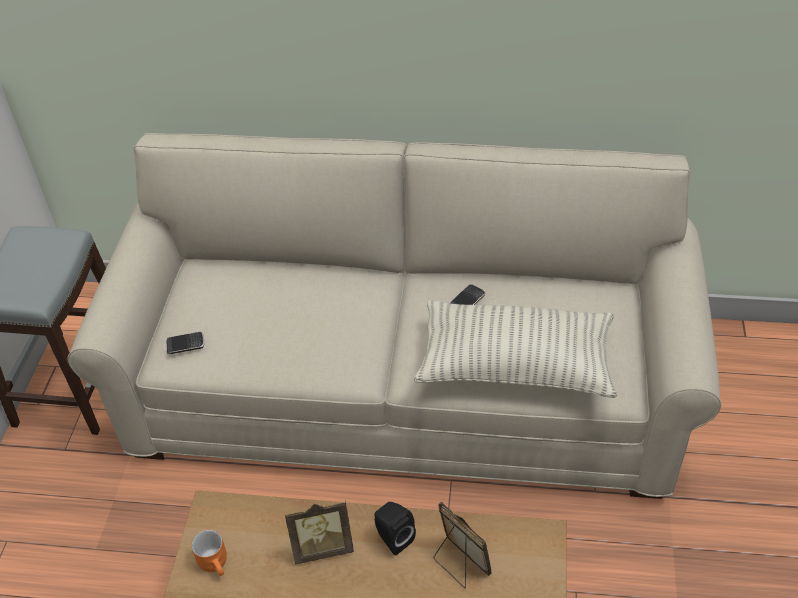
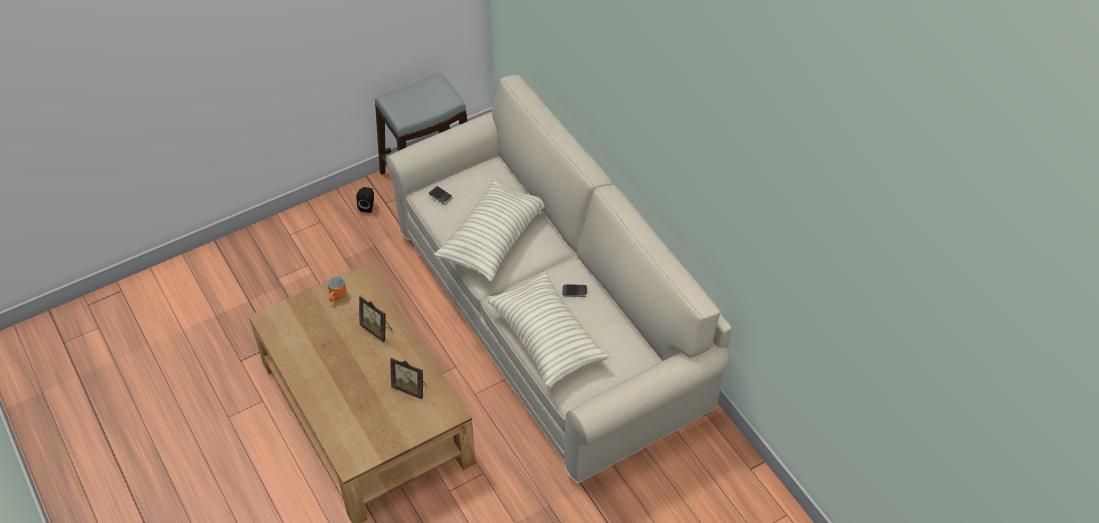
camera: 50 degrees right, 5 degrees up
(311, 331) = (493, 239): none -> pillow
(393, 538) = (404, 353): black speaker -> black speaker (367, 206)
(459, 564) = (410, 388): picture frame -> picture frame turned 105 degrees clockwise

